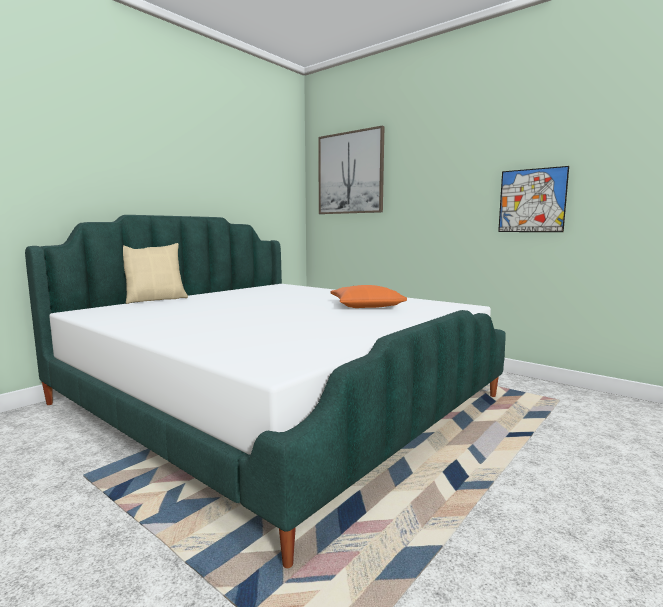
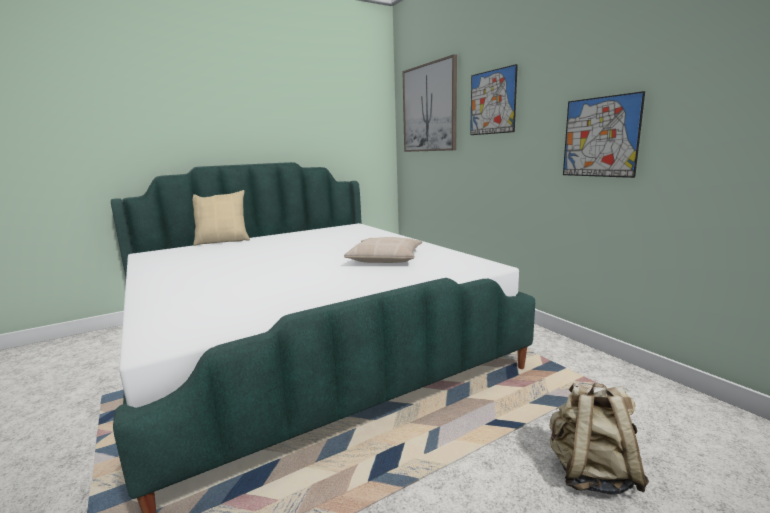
camera: 20 degrees right, 5 degrees up
(366, 305) = (385, 258): orange pillow -> beige pillow
(424, 170) = (492, 102): none -> picture
(606, 454) = (590, 473): none -> beige backpack

